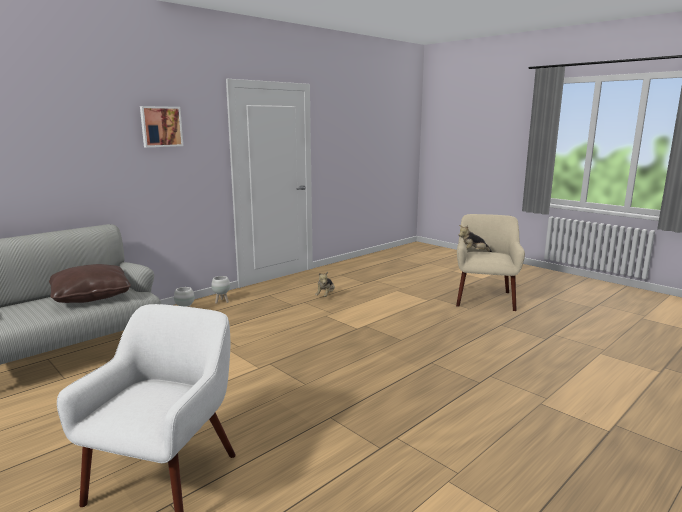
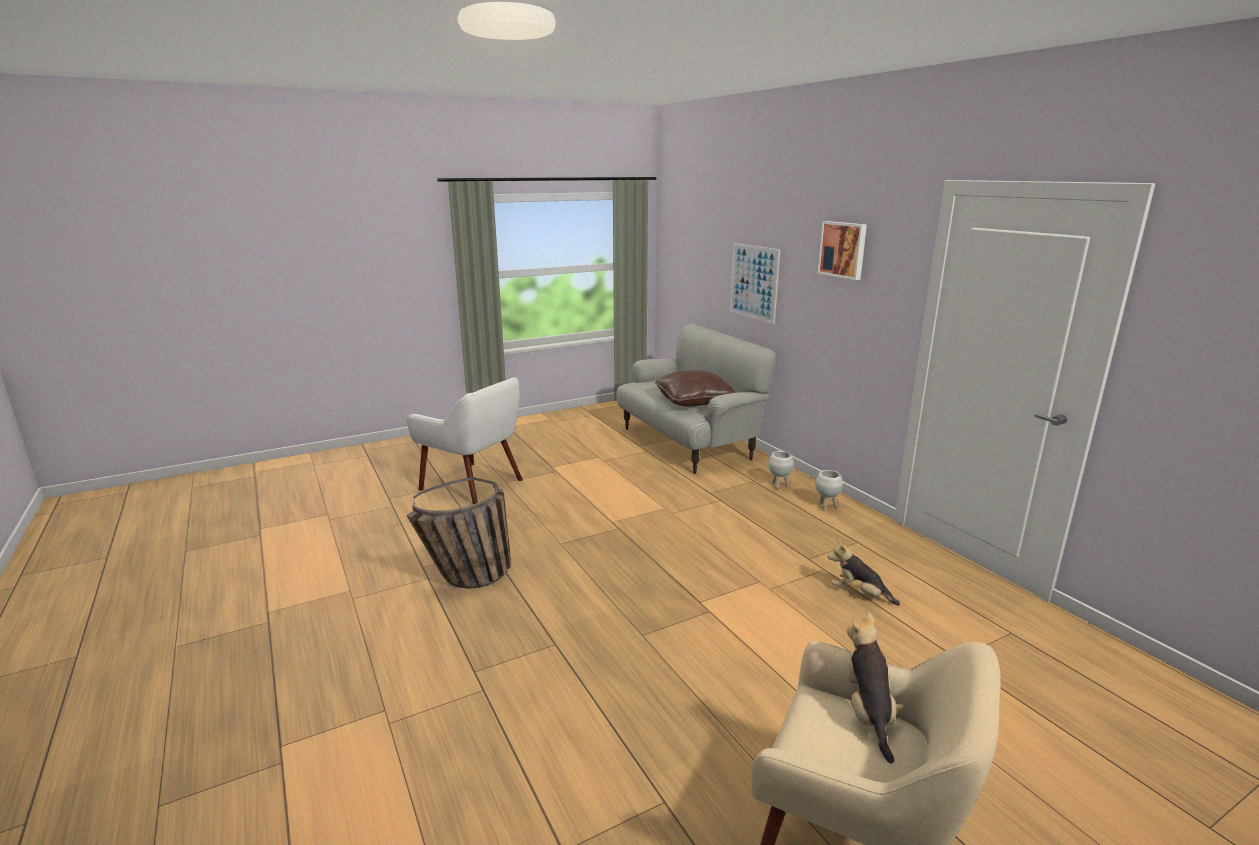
camera: 105 degrees right, 5 degrees up
(55, 171) = (754, 282): none -> picture
(386, 414) = (467, 580): none -> basket

